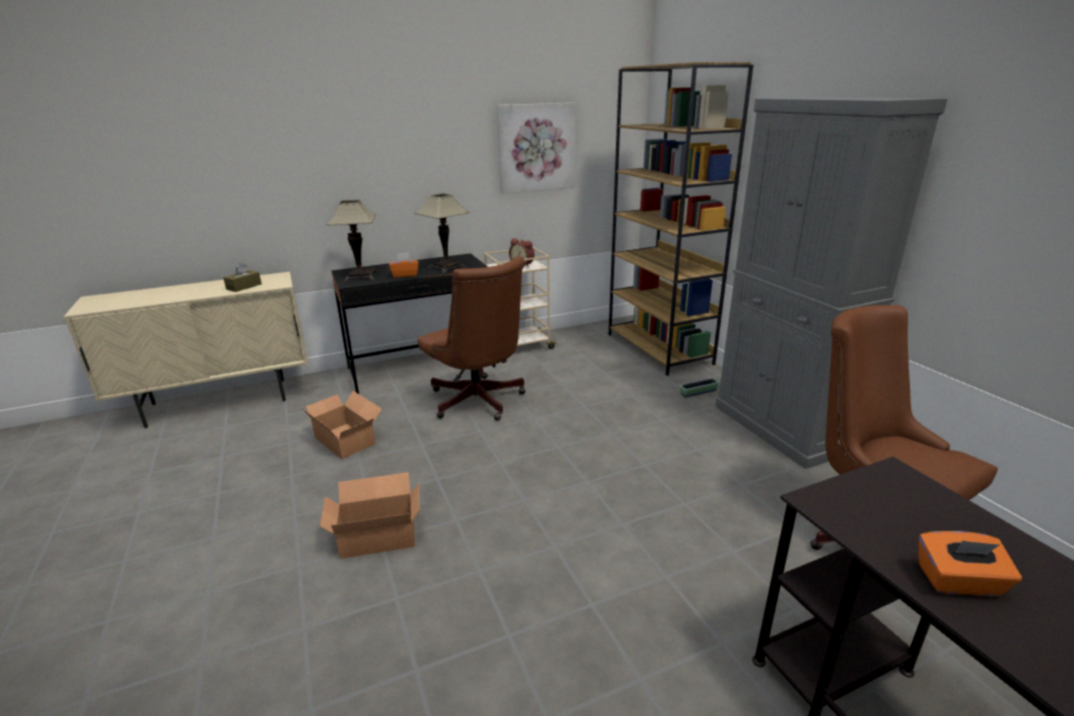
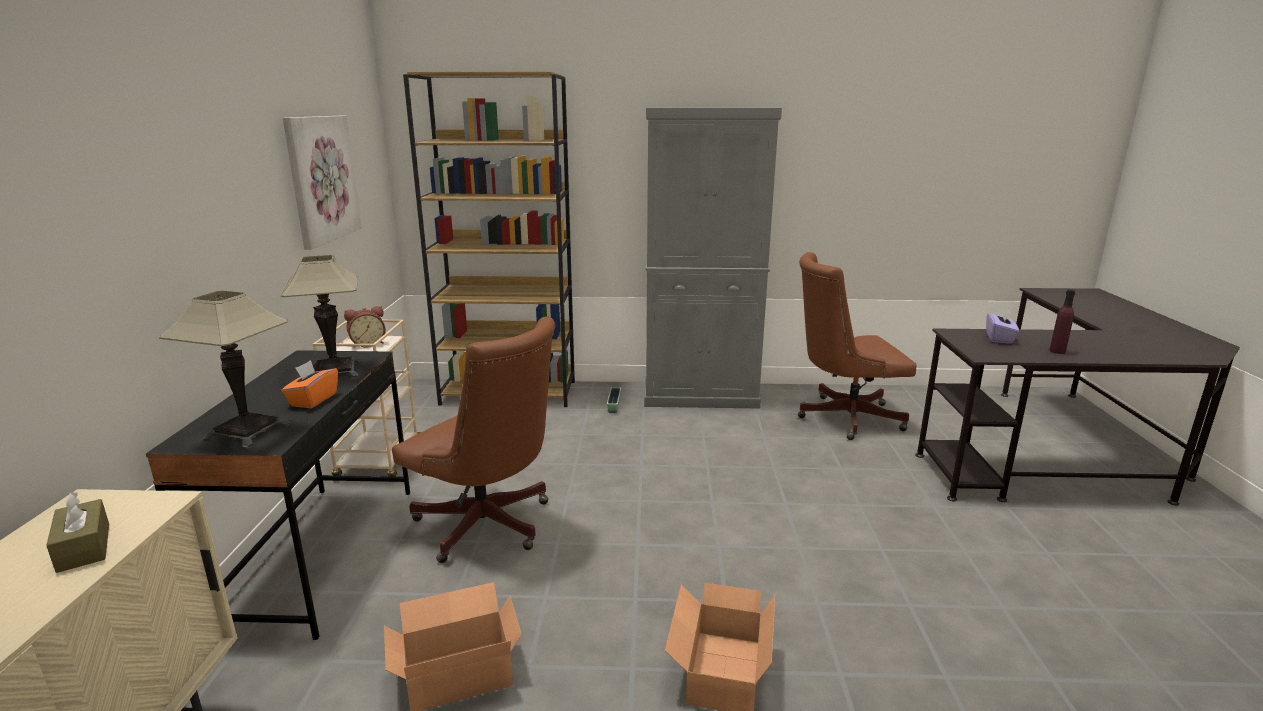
camera: 65 degrees left, 5 degrees down
(478, 403) = (489, 527): brown office chair -> brown office chair turned 45 degrees clockwise
(936, 517) = (999, 338): none -> purple tissue box
(959, 582) = (1057, 351): orange tissue box -> purple bottle

